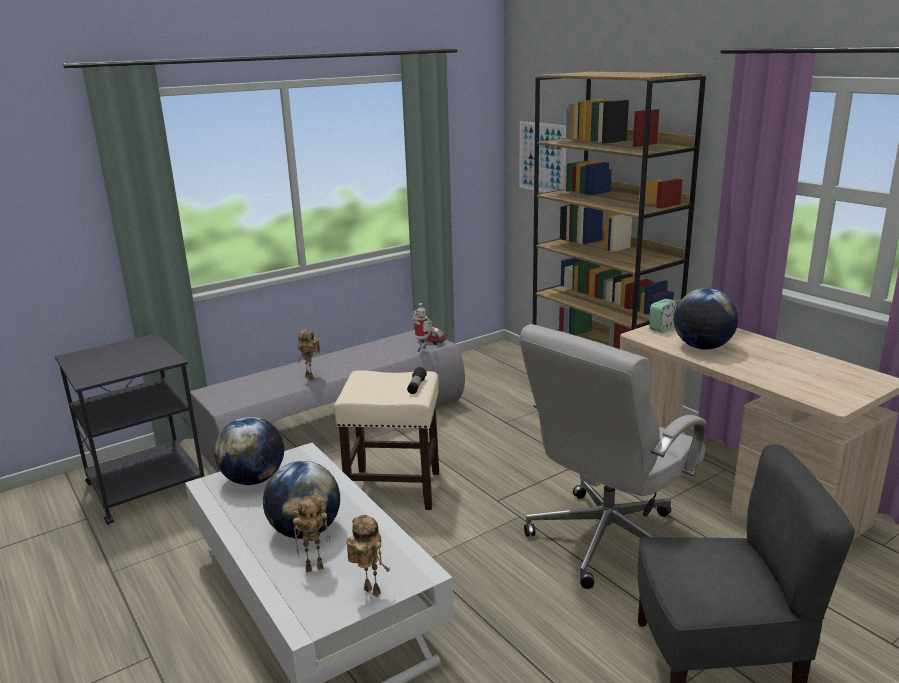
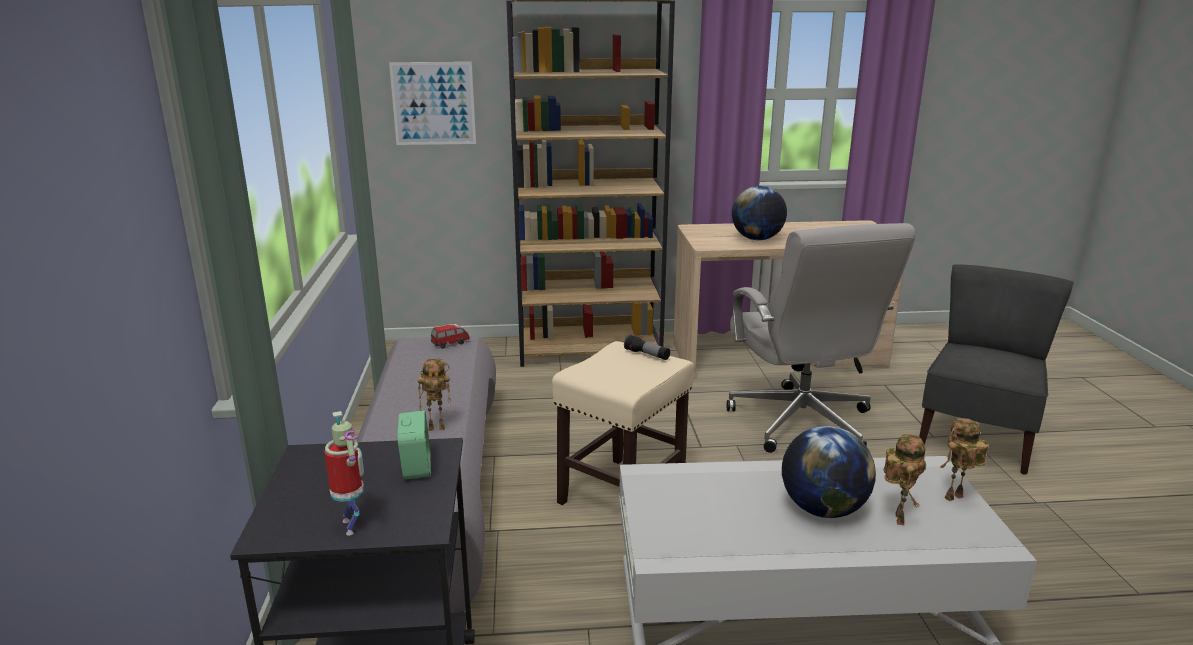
camera: 60 degrees left, 0 degrees up
(254, 479) = (678, 520): globe -> none
(422, 352) = (470, 354): toy robot -> toy robot (353, 526)
(663, 328) = (702, 237): alarm clock -> alarm clock (416, 467)

